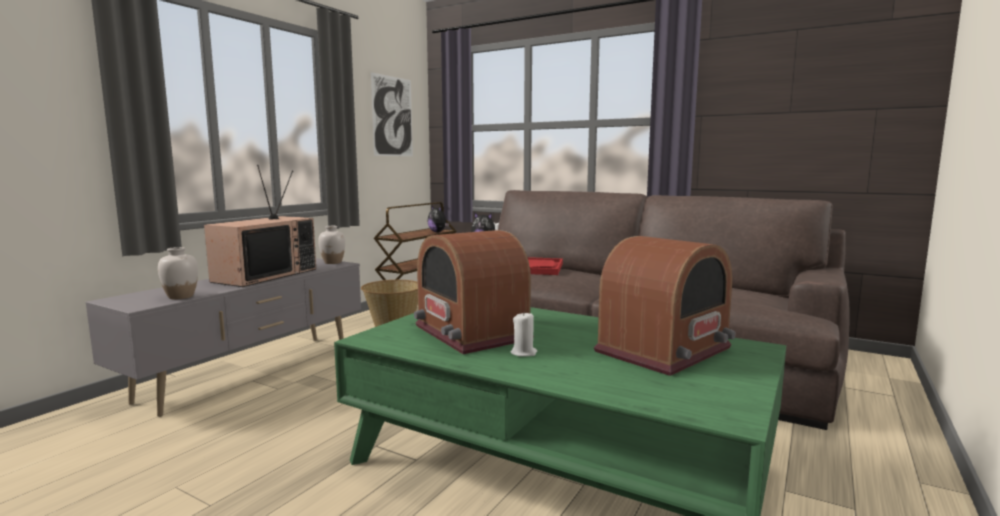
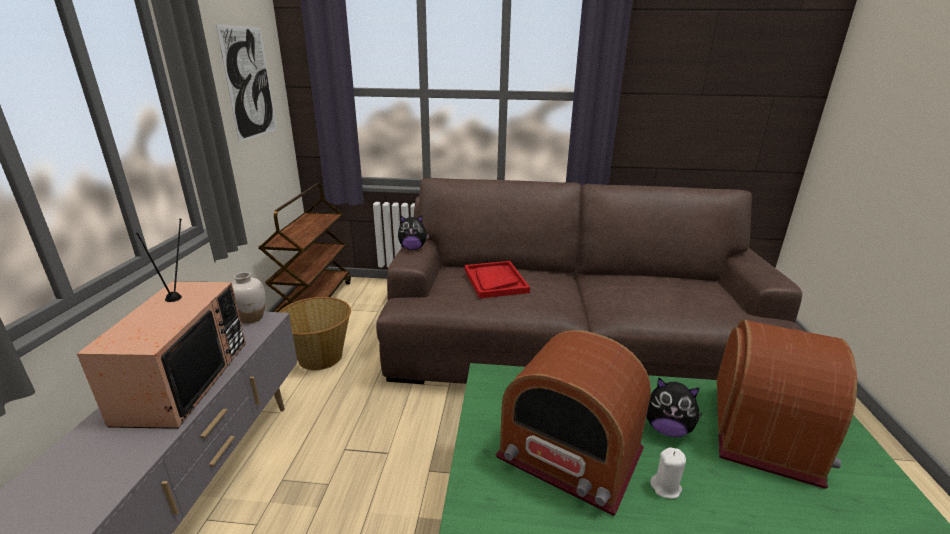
camera: 25 degrees left, 15 degrees up
(180, 297) = (95, 495): white vase -> none
(438, 232) = (325, 221): plush toy -> plush toy (667, 429)

